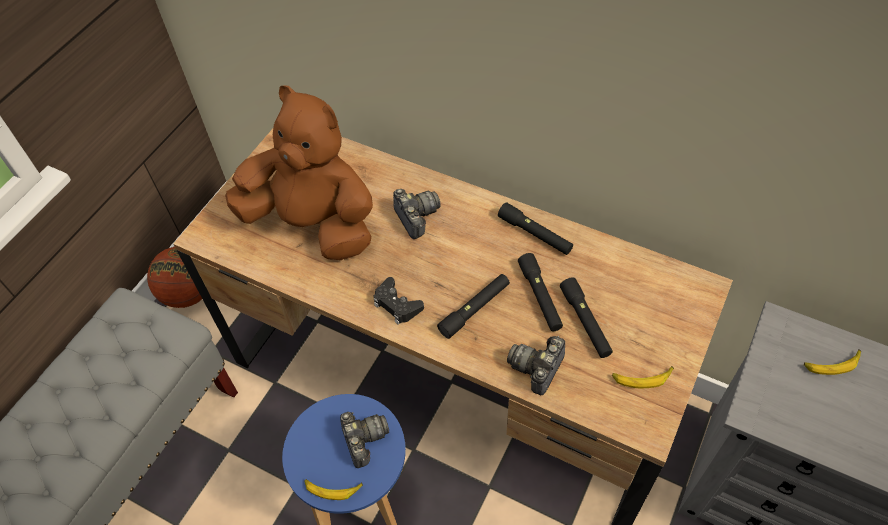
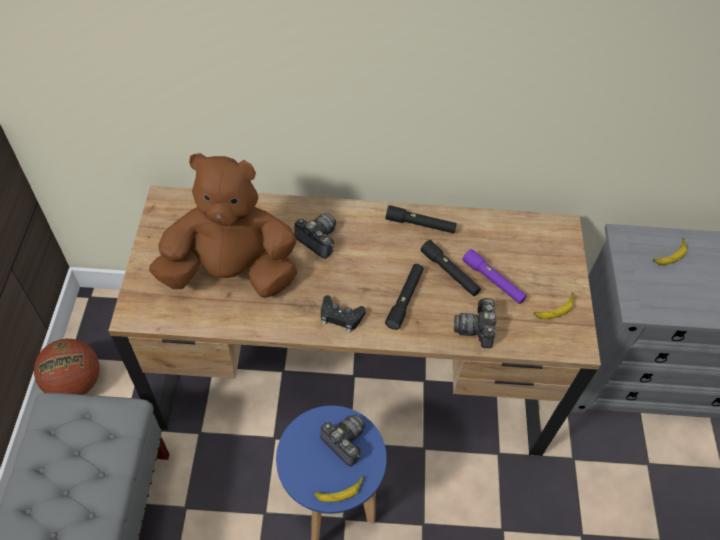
camera: 30 degrees left, 0 degrees up
(585, 322) = (493, 281): black flashlight -> purple flashlight

